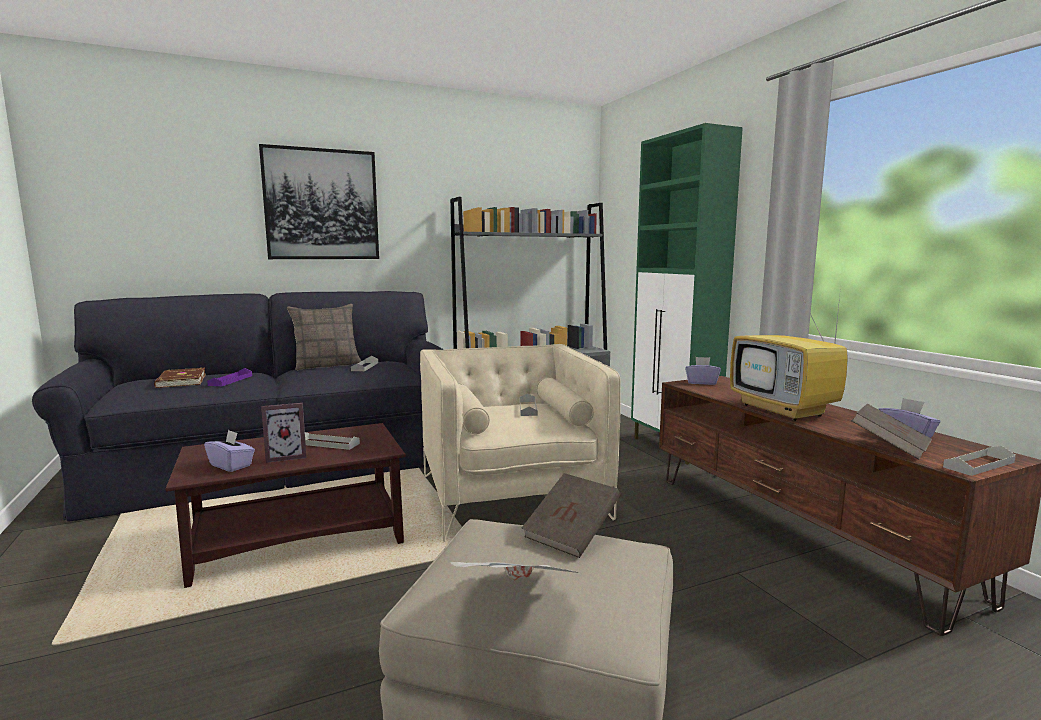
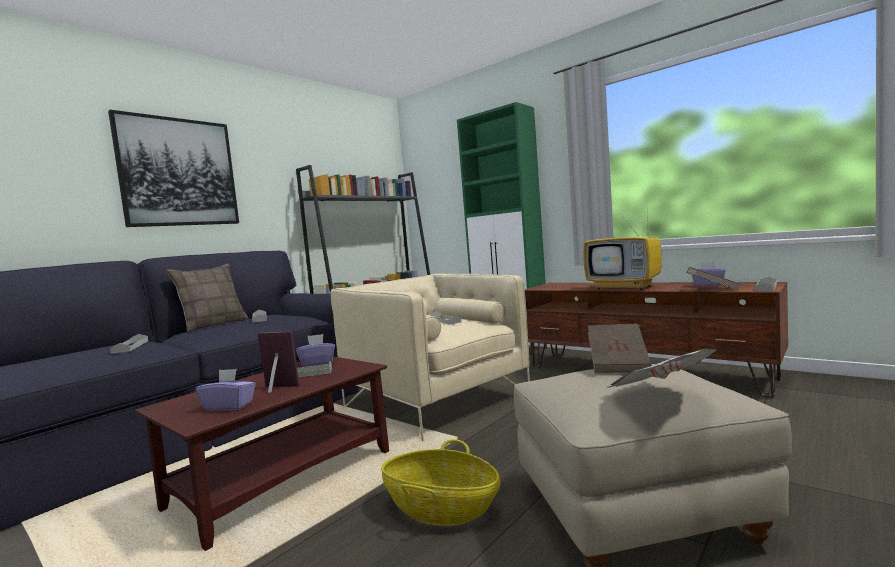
camera: 25 degrees left, 5 degrees down
(180, 381) = (64, 357): brown book -> none
(230, 380) = (130, 347): purple tray -> grey tray
(286, 456) = (276, 389): picture frame -> picture frame turned 120 degrees counterclockwise
(376, 625) = (441, 508): none -> basket
(701, 382) = (546, 286): purple tissue box -> purple tissue box (318, 363)

